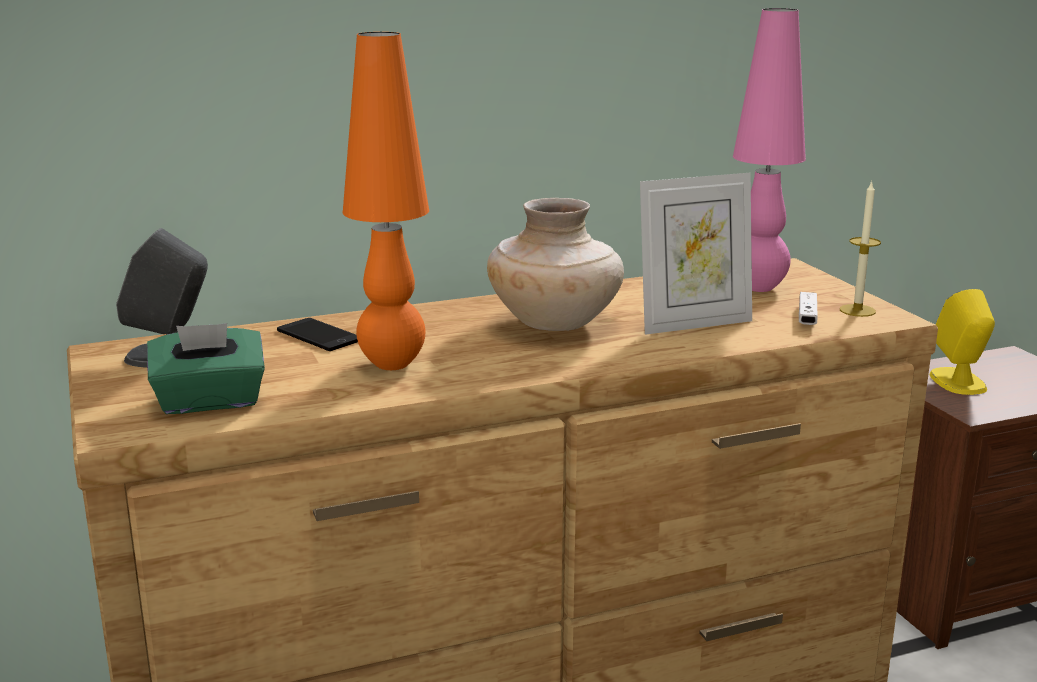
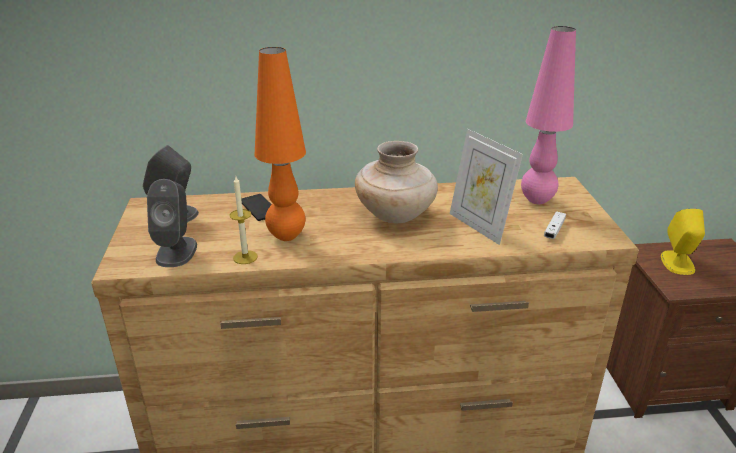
camera: 15 degrees right, 10 degrees up
(210, 402) = (176, 251): green tissue box -> grey speaker
(693, 323) = (479, 226): picture frame -> picture frame turned 60 degrees clockwise
(857, 310) = (590, 228): candle -> candle (245, 257)

